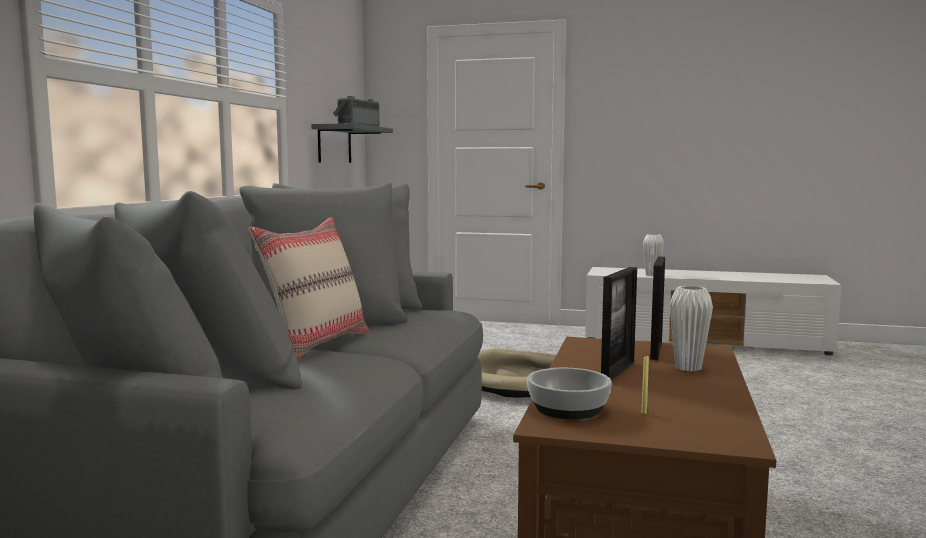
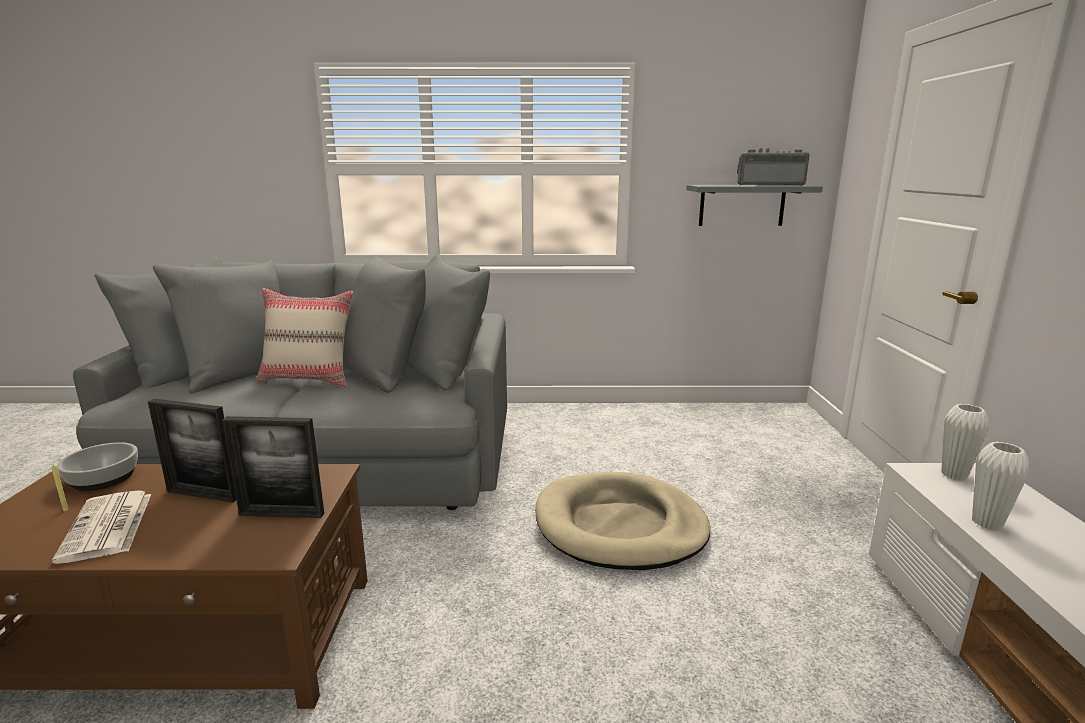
camera: 75 degrees right, 10 degrees up
(679, 393) = (107, 527): none -> newspaper
(688, 368) = (198, 533): white vase -> white vase (954, 475)

